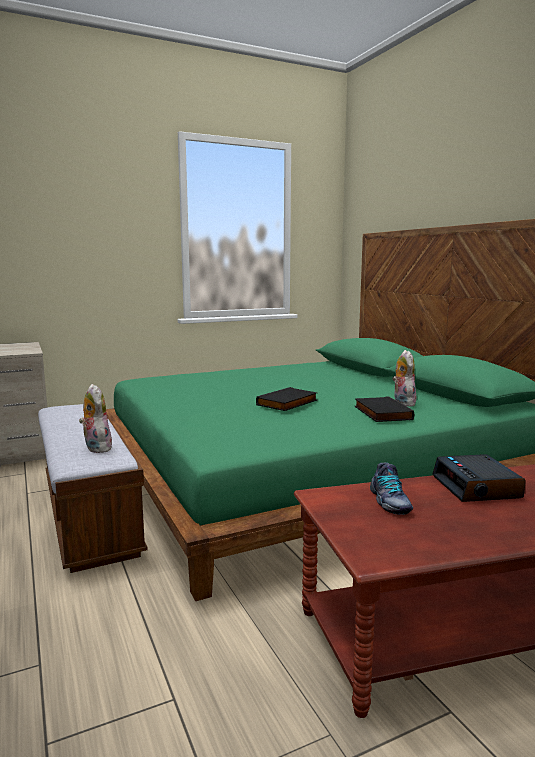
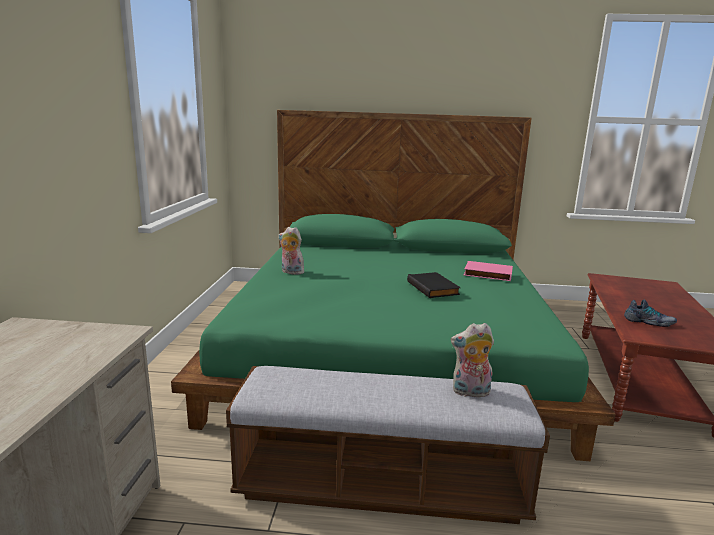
camera: 60 degrees left, 5 degrees up
(381, 413) = (487, 274): black book -> pink book
(402, 403) = (462, 263): plush toy -> plush toy (291, 272)
(477, 487) = (627, 299): alarm clock -> none

